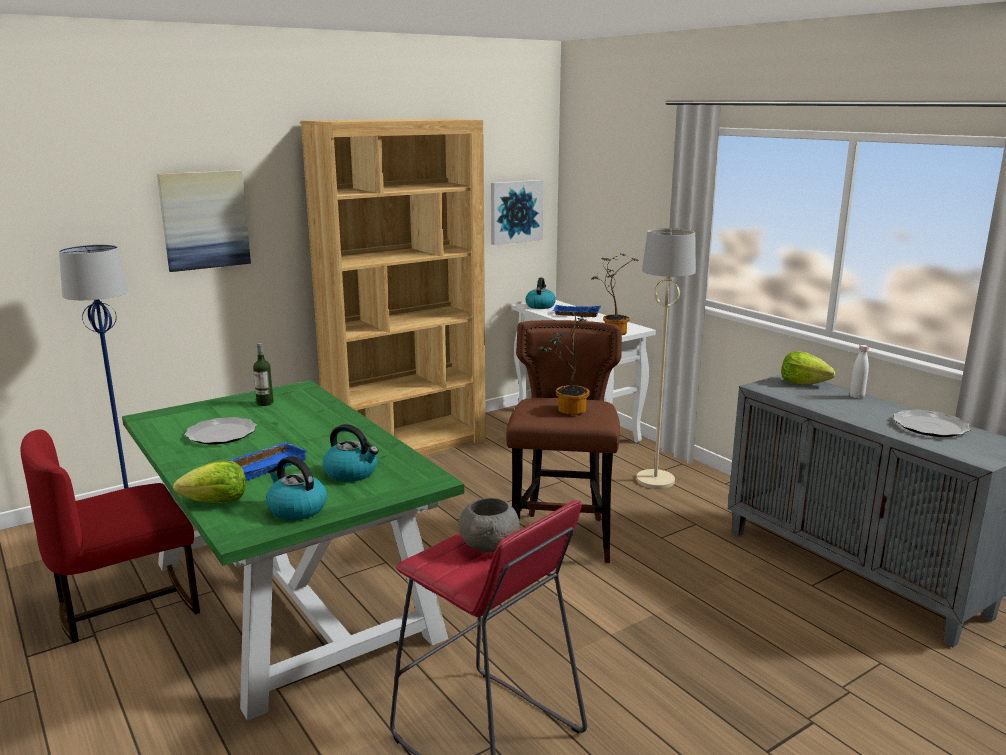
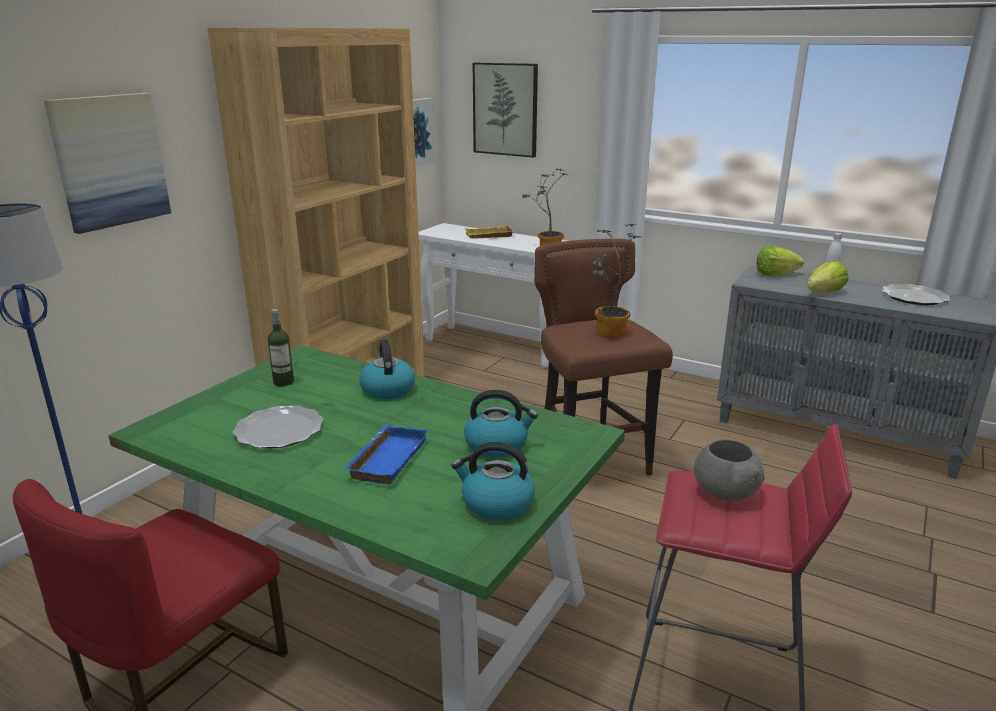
camera: 25 degrees left, 5 degrees up
(216, 502) = (389, 520): lettuce -> lettuce (824, 293)
(540, 306) = (443, 231): kettle -> kettle (387, 389)
(575, 314) = (489, 236): blue tray -> yellow tray
(605, 194) = (505, 109): none -> picture
(655, 480) = (614, 386): beige floor lamp -> none

